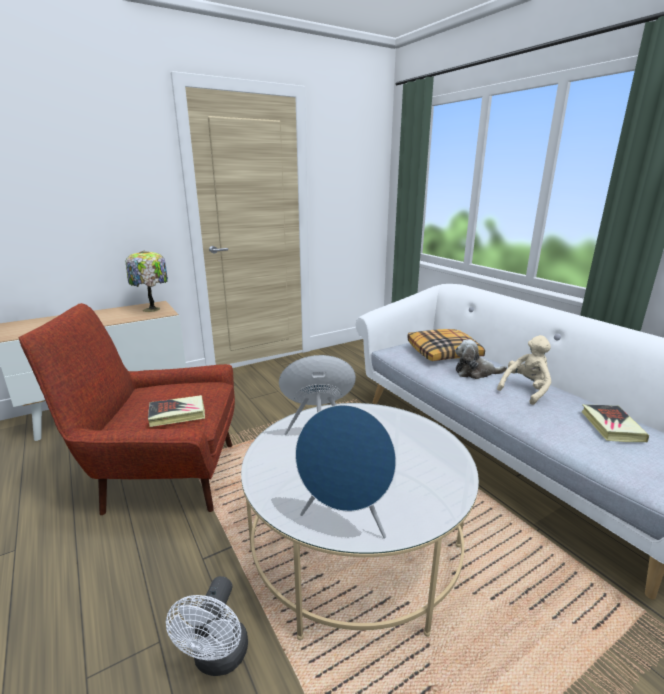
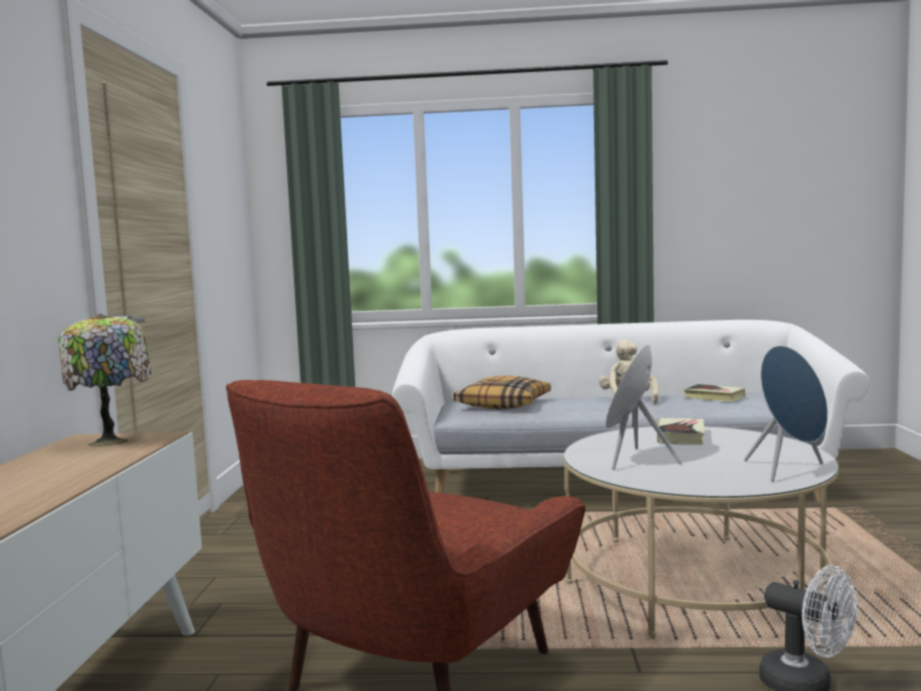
camera: 55 degrees left, 15 degrees down
(177, 414) = (473, 513): book -> book (680, 436)
(475, 372) = (569, 404): plush toy -> none

